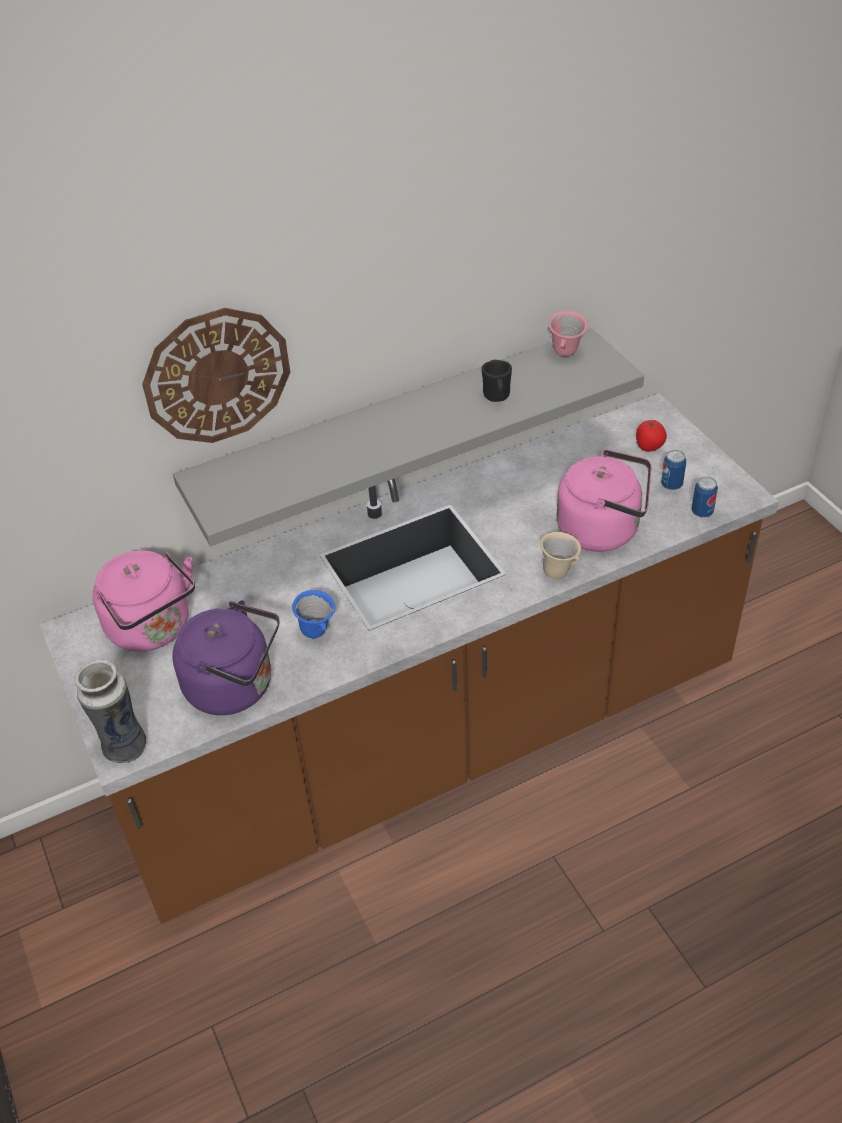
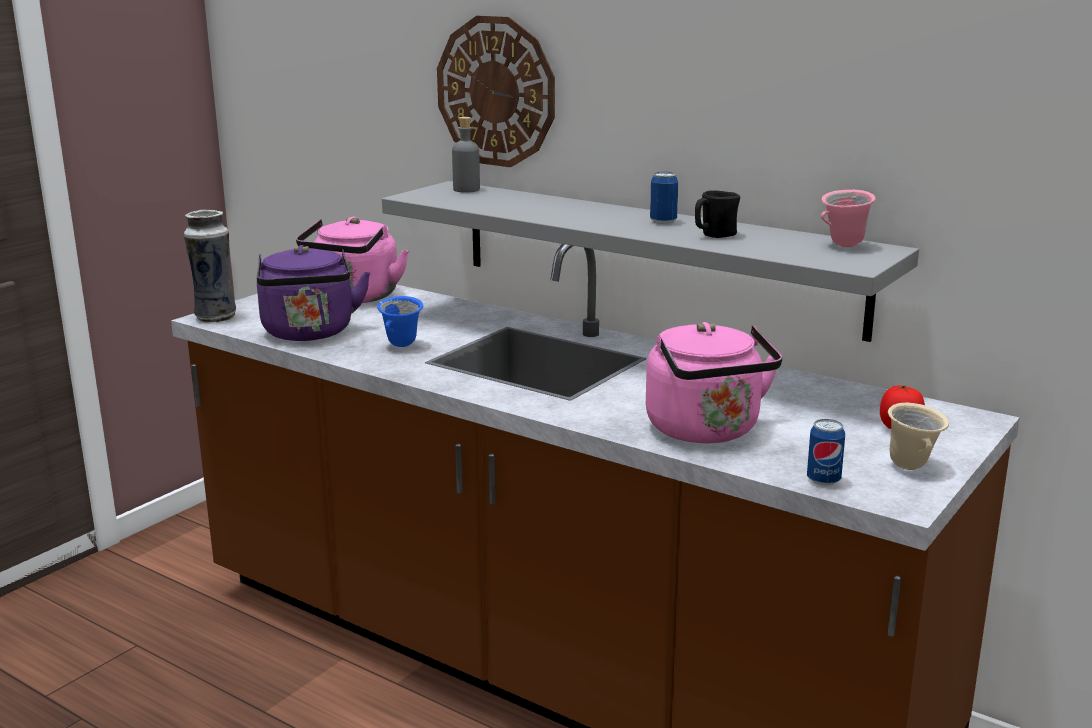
camera: 60 degrees right, 25 degrees down
(226, 473) = (466, 189): none -> grey bottle
(559, 572) = (603, 422): beige mug -> beige mug (912, 467)
(671, 485) = (848, 453): can -> can (663, 221)

